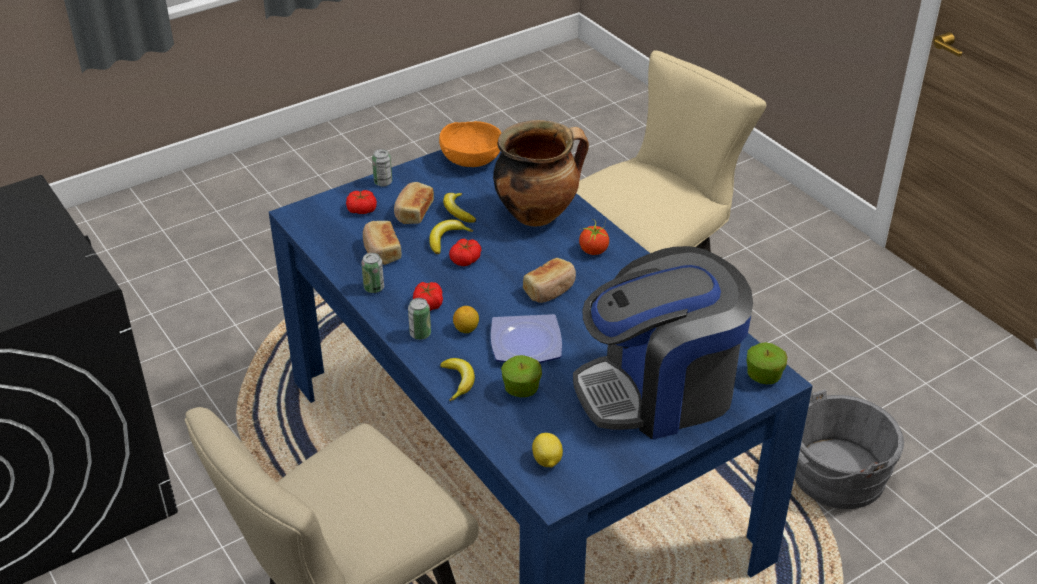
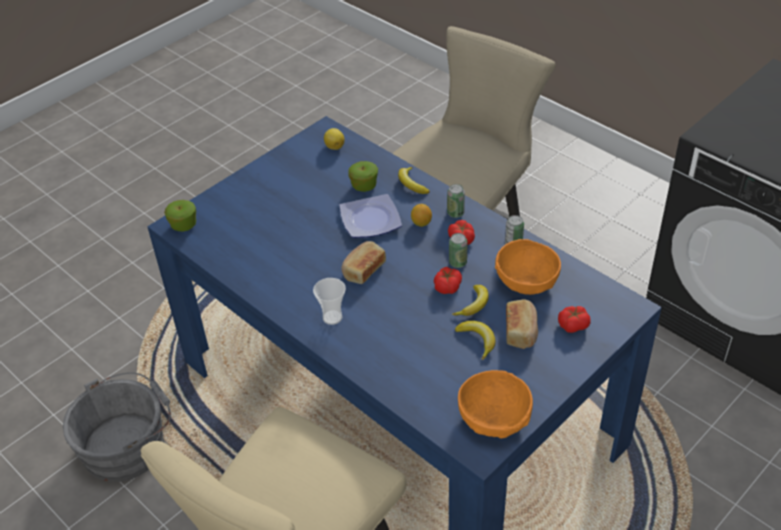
camera: 170 degrees right, 5 degrees up
(381, 251) = (527, 281): bread -> orange bowl
(383, 182) = (572, 364): can -> can (457, 263)
(538, 213) = (396, 352): cooking pot -> none
(593, 250) = (332, 317): tomato -> cup
(659, 391) = (263, 202): coffee machine -> none

